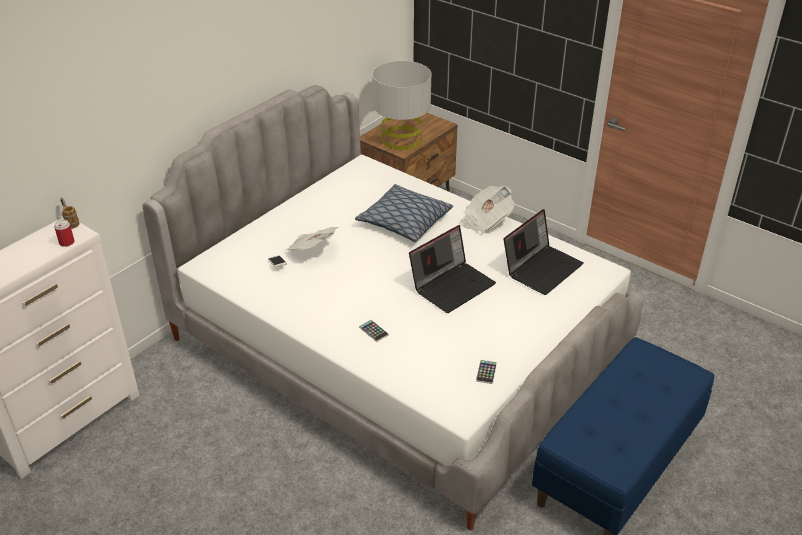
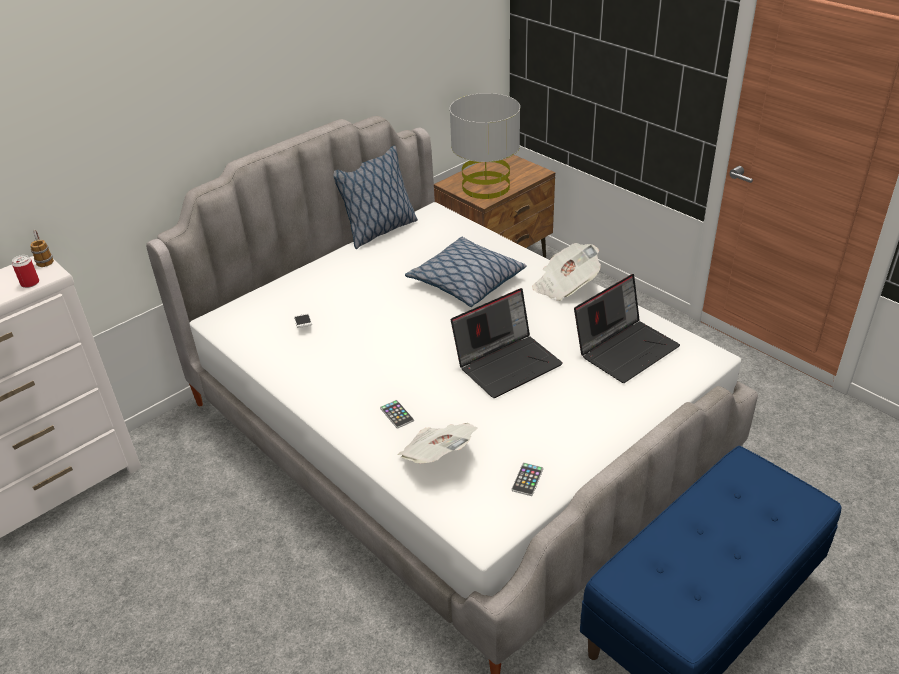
camera: 10 degrees right, 0 degrees up
(312, 250) = (348, 310): newspaper -> newspaper (437, 456)
(320, 182) = (379, 231): none -> pillow

